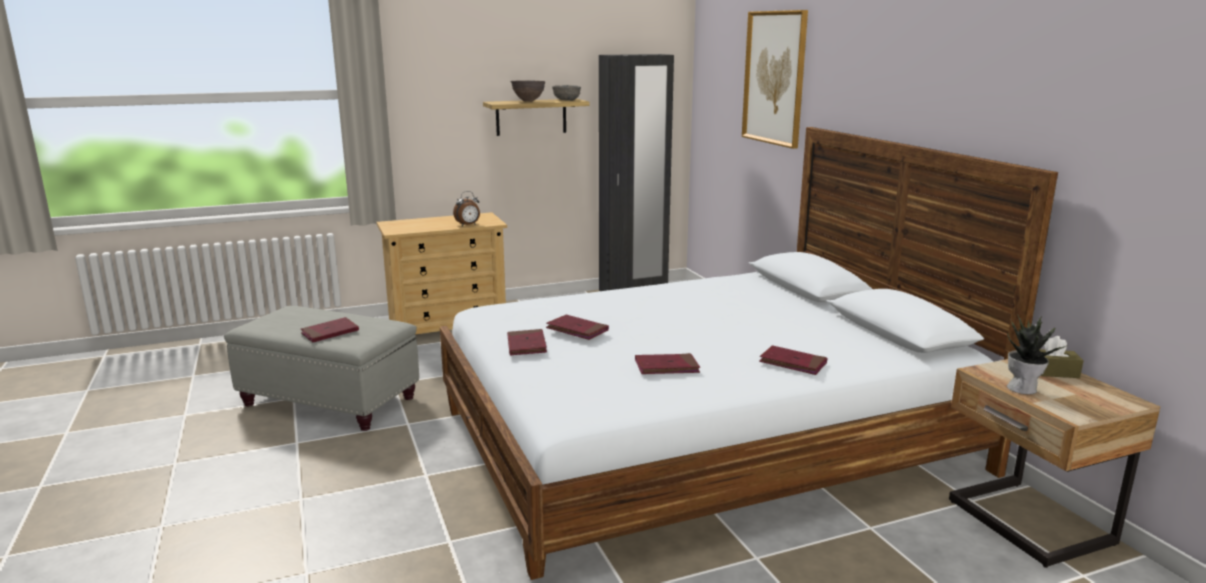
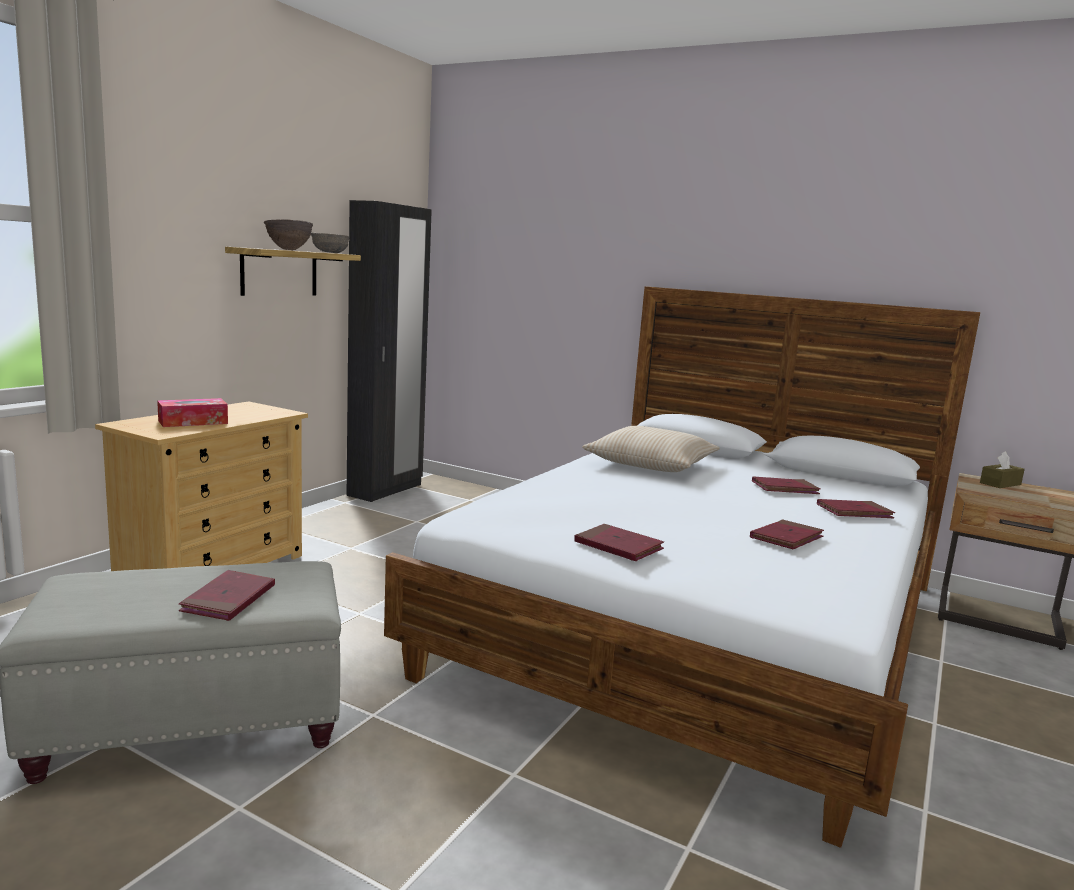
camera: 40 degrees left, 5 degrees down
(426, 225) = (193, 422): none -> tissue box
(468, 225) = (257, 417): alarm clock -> none
(577, 330) = (630, 519): red book -> red book (785, 489)
(716, 295) = (650, 464): none -> beige pillow
(774, 78) = (578, 237): picture -> none
(1023, 388) = (1021, 498): potted plant -> none

